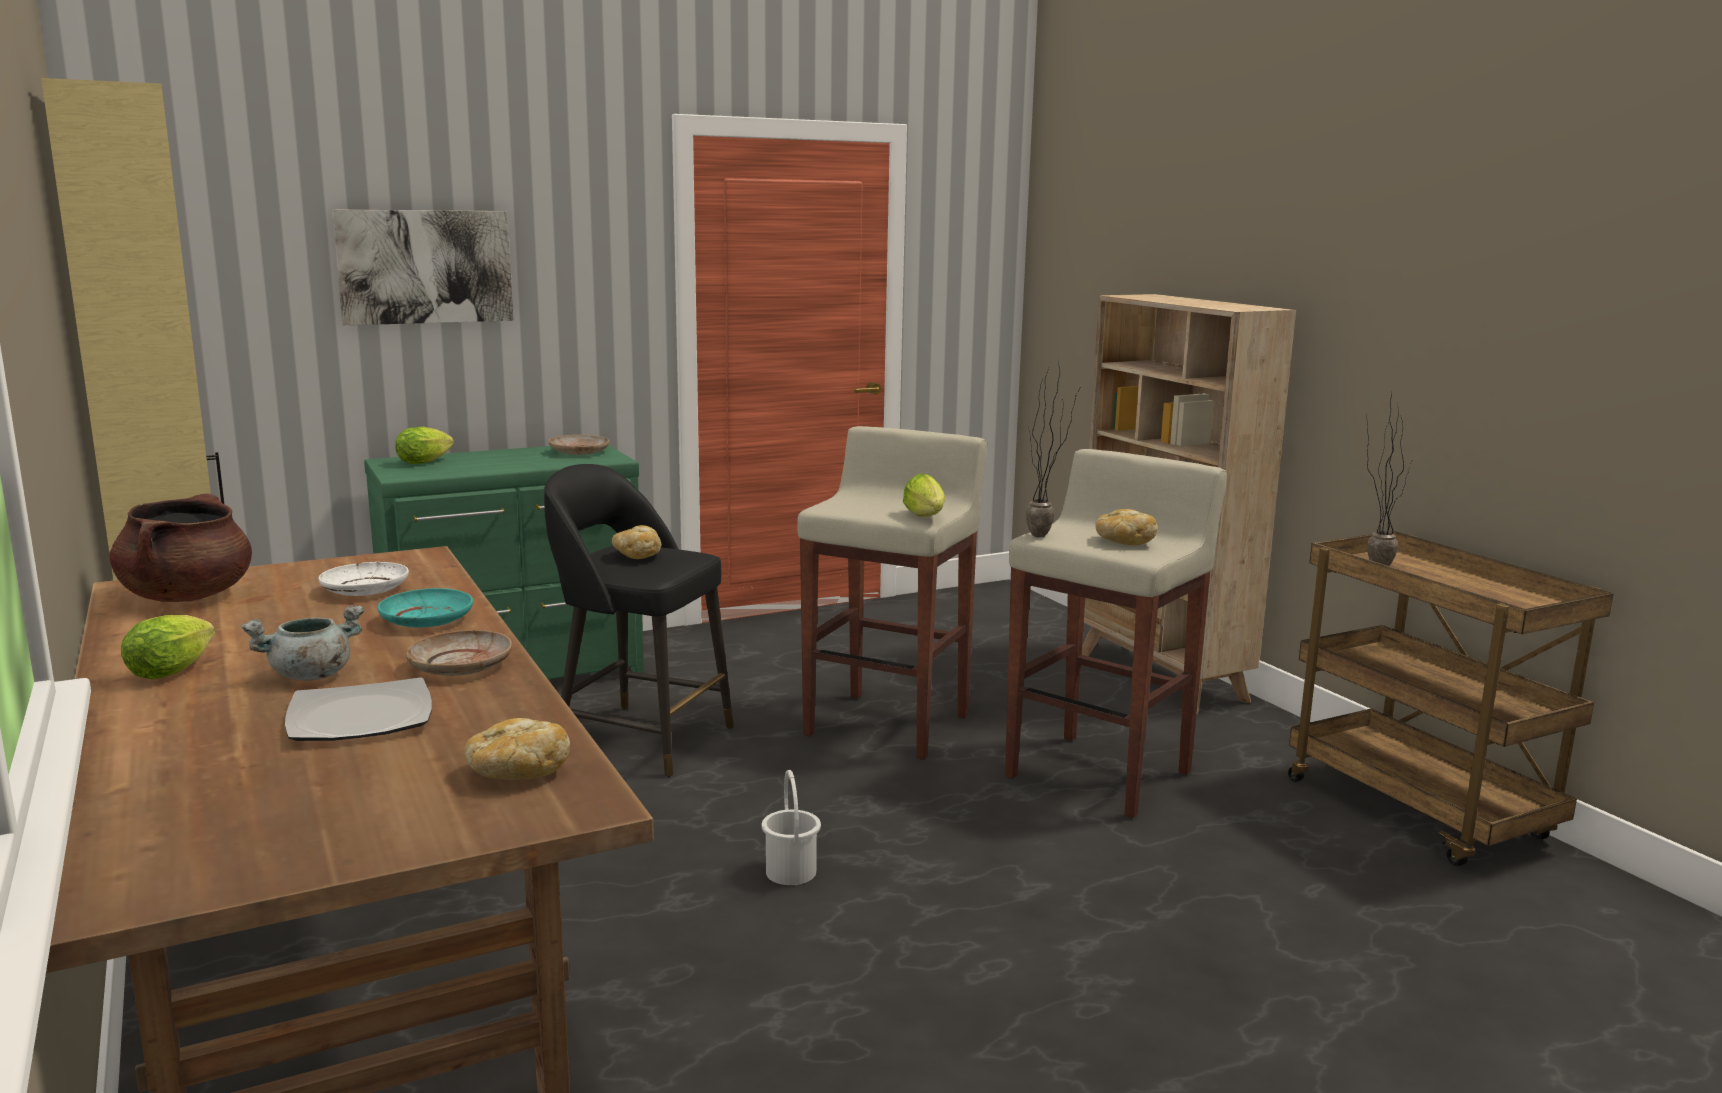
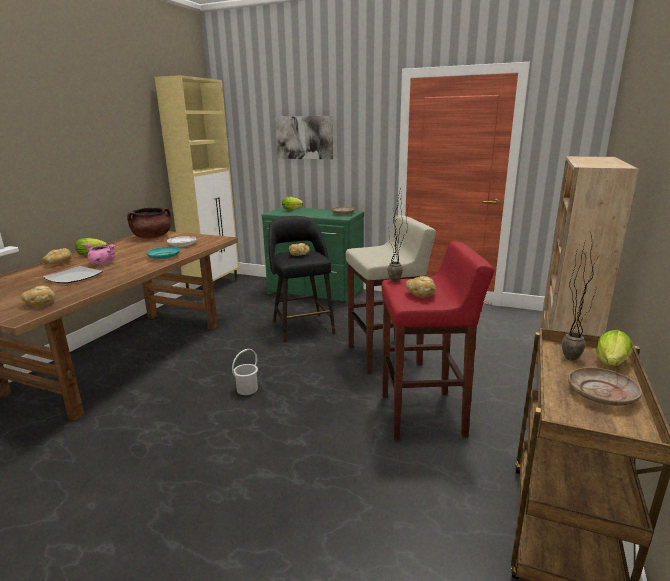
camera: 50 degrees right, 5 degrees up
(150, 714) = (59, 263): none -> bread
(311, 676) = (102, 264): grey cooking pot -> pink cooking pot
(461, 666) = (127, 271): beige plate -> beige plate (602, 394)
(926, 517) = (378, 261): lettuce -> lettuce (610, 365)
(1100, 774) = (424, 415): beige stool -> red stool

